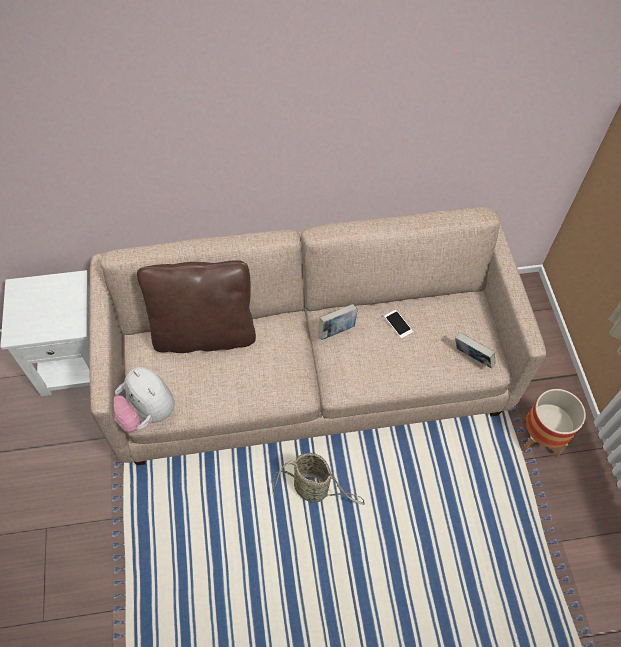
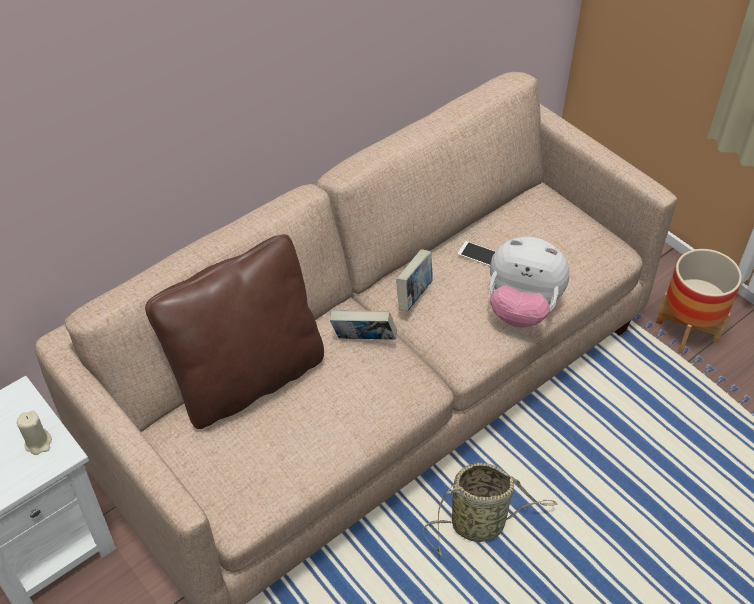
camera: 30 degrees left, 10 degrees down
(67, 315) = (38, 443): none -> beige candle
(147, 412) = (238, 513): plush toy -> plush toy (522, 308)
(471, 358) = (589, 252): book -> book (363, 341)

